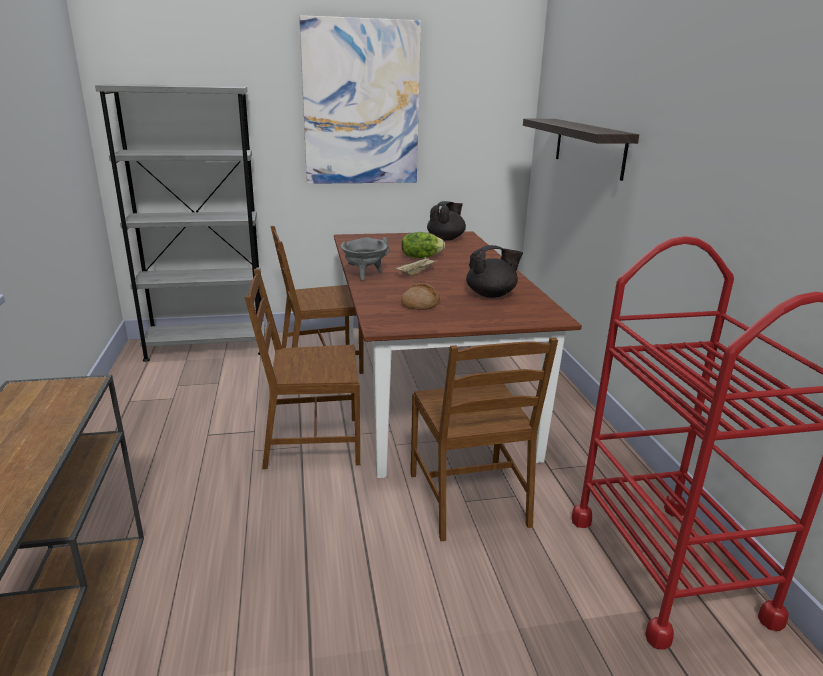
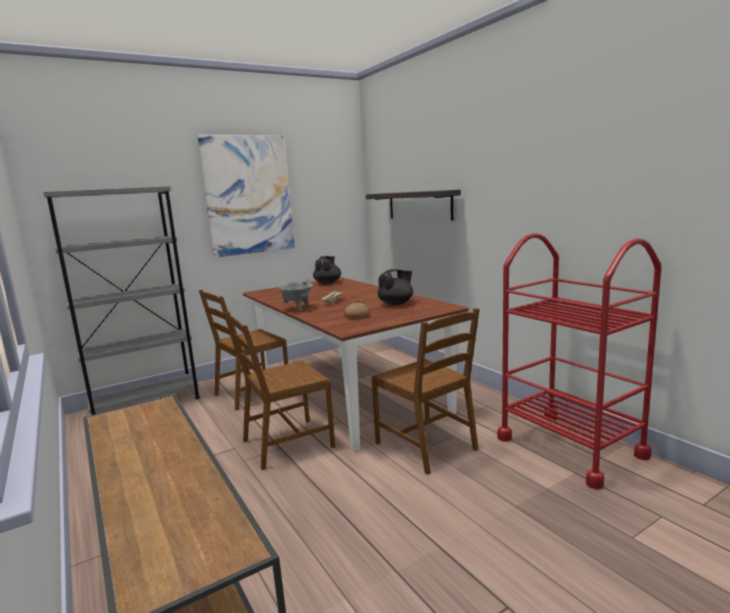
camera: 20 degrees left, 10 degrees down
(421, 257) = (323, 294): lettuce -> none

